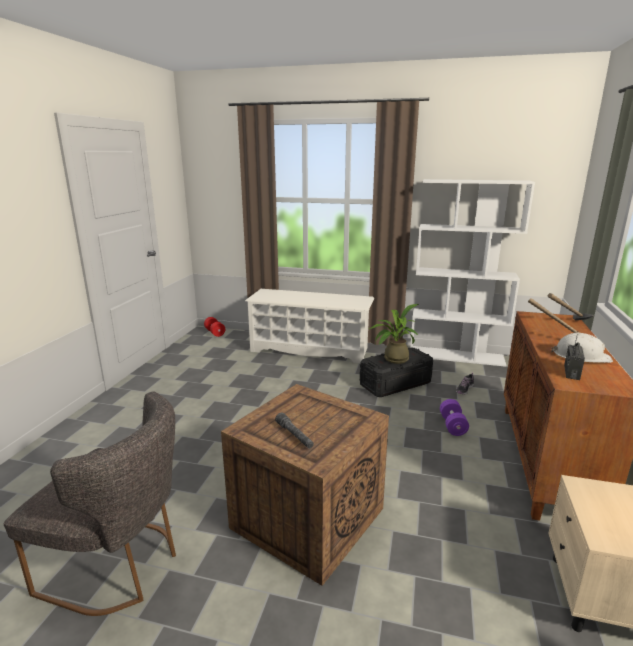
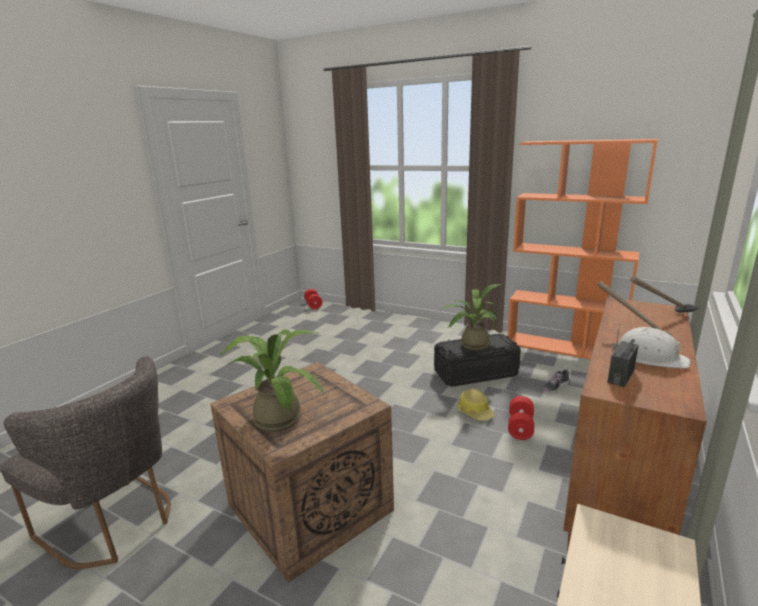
camera: 15 degrees right, 0 degrees up
(294, 435) = (276, 416): grey flashlight -> potted plant
(310, 349) = (400, 329): white shoe rack -> none
(410, 417) = (475, 412): none -> hard hat
(452, 425) = (520, 427): purple dumbbell -> red dumbbell
(456, 356) = (564, 348): white bookcase -> orange bookcase

